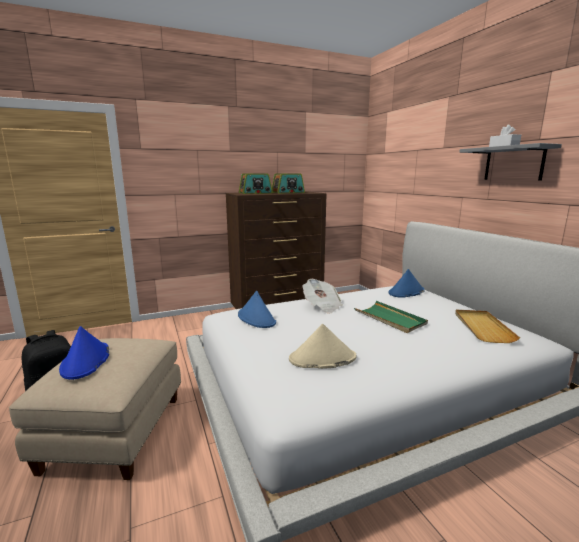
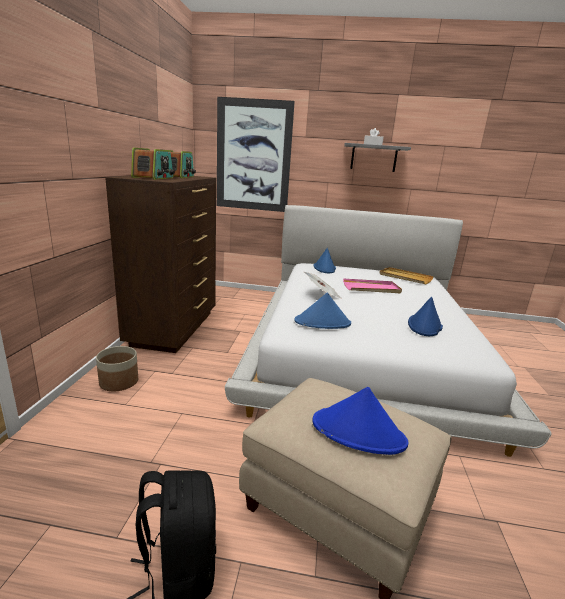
camera: 60 degrees left, 5 degrees up
(196, 322) = (119, 382): none -> planter
(322, 358) = (424, 325): beige hat -> blue hat
(390, 319) = (371, 288): green tray -> pink tray
(400, 173) = (253, 156): none -> picture

